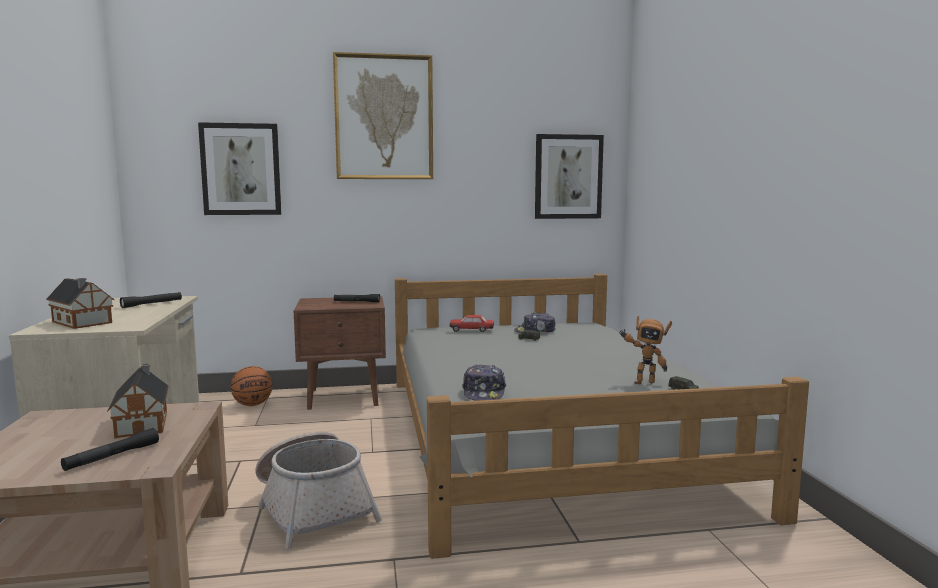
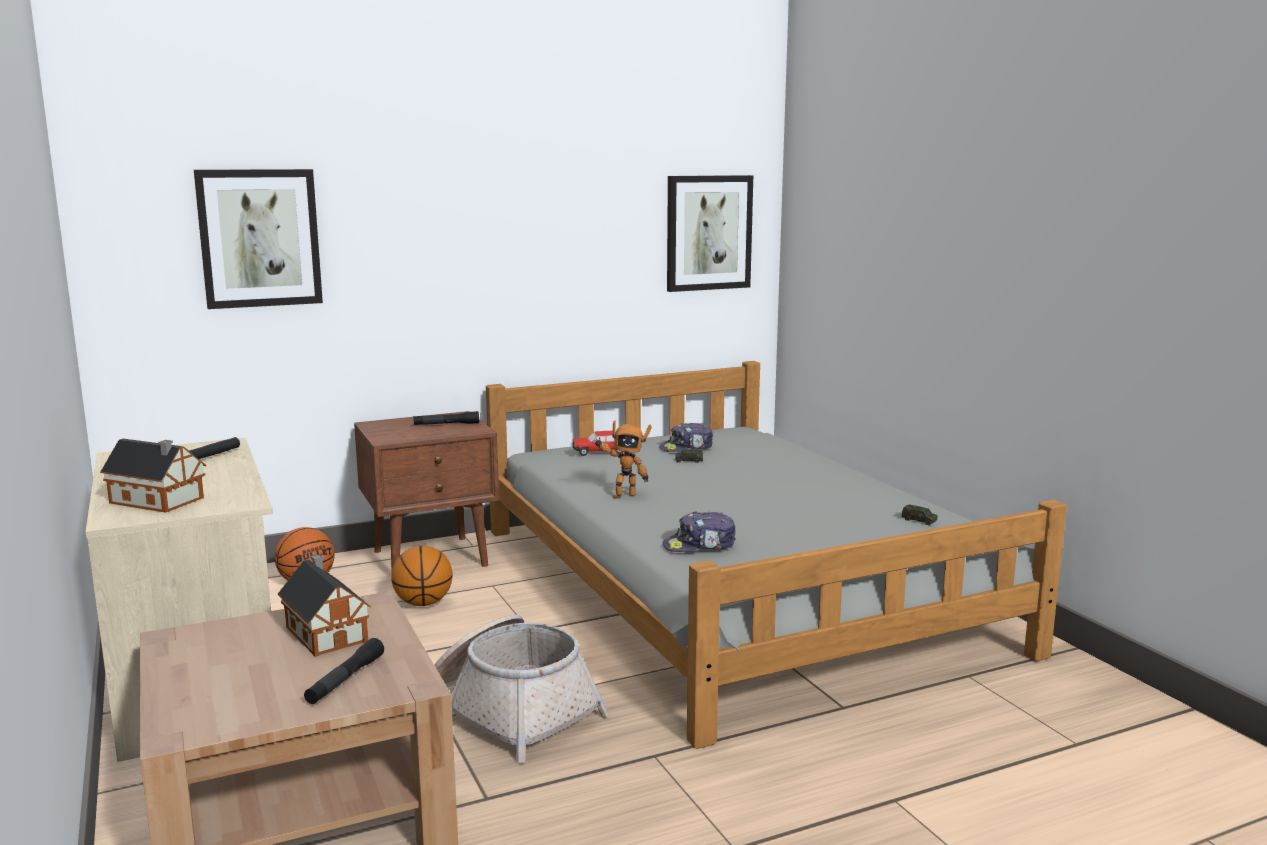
camera: 15 degrees left, 5 degrees up
(315, 425) = (423, 603): none -> basketball
(384, 117) = (465, 157): picture -> none
(484, 393) = (700, 545): cap -> cap turned 90 degrees clockwise
(643, 382) = (869, 513): toy robot -> toy robot (622, 495)

